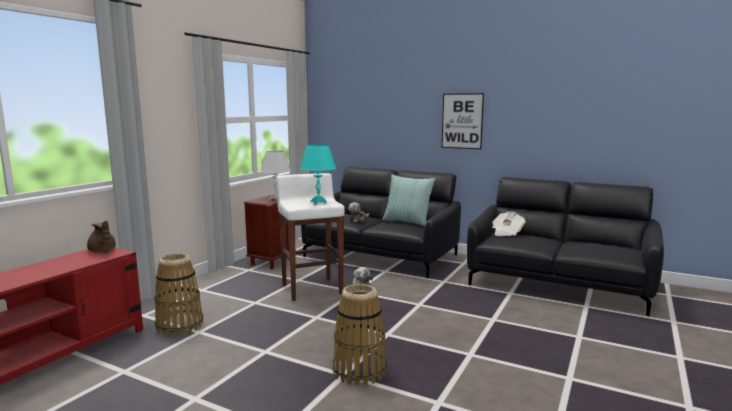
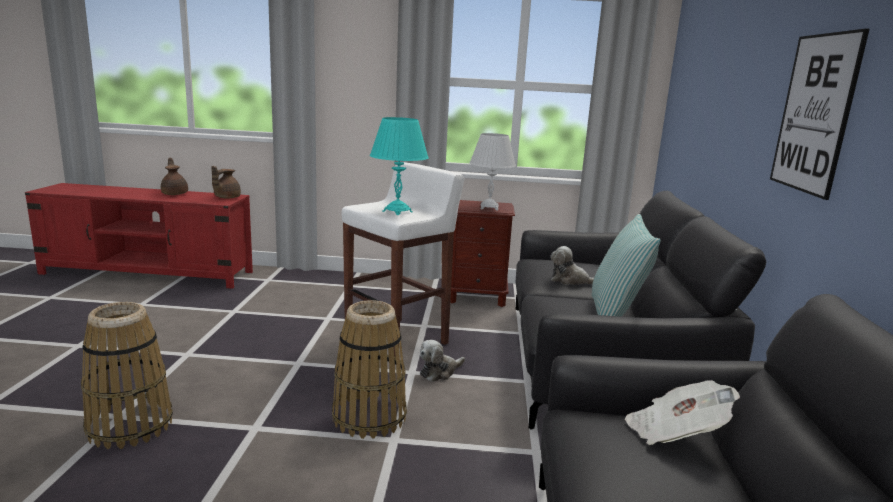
camera: 65 degrees right, 5 degrees up
(45, 266) = (175, 193): none -> brown teapot
(180, 325) = (247, 299): basket -> basket (369, 417)

